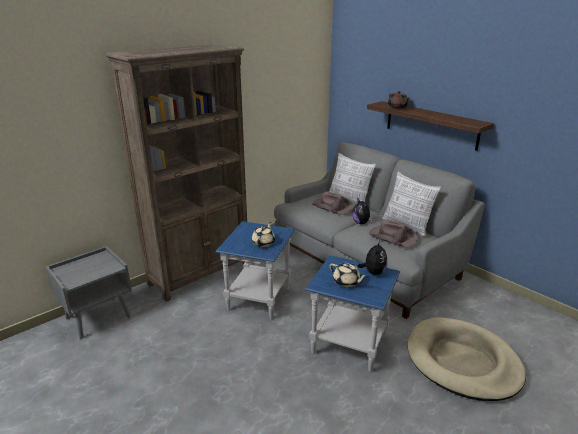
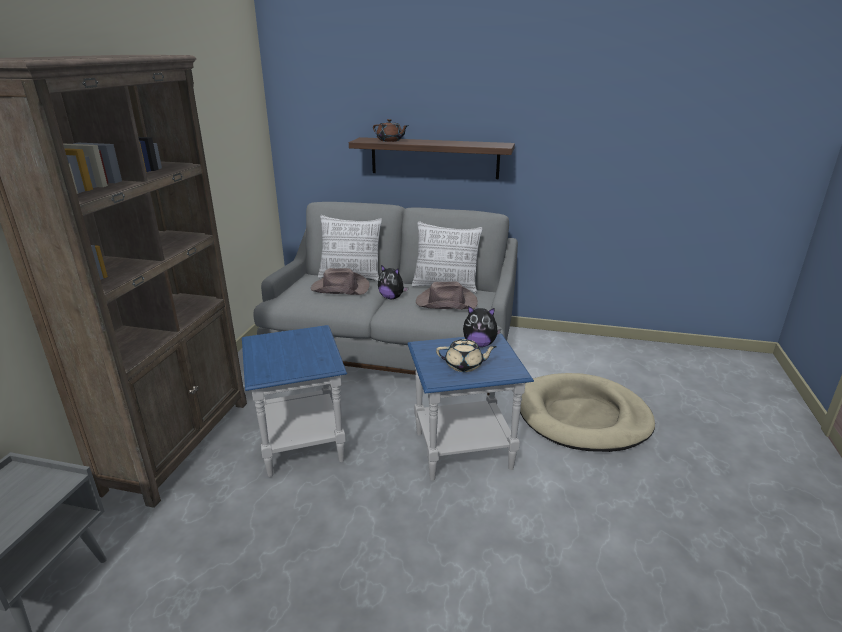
camera: 35 degrees left, 0 degrees up
(263, 243) = (308, 354): beige teapot -> none
(373, 272) = (479, 344): plush toy -> plush toy turned 120 degrees clockwise

